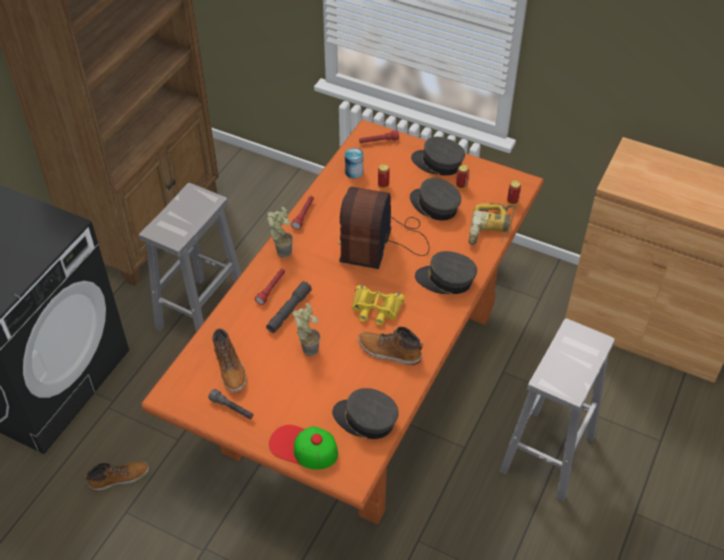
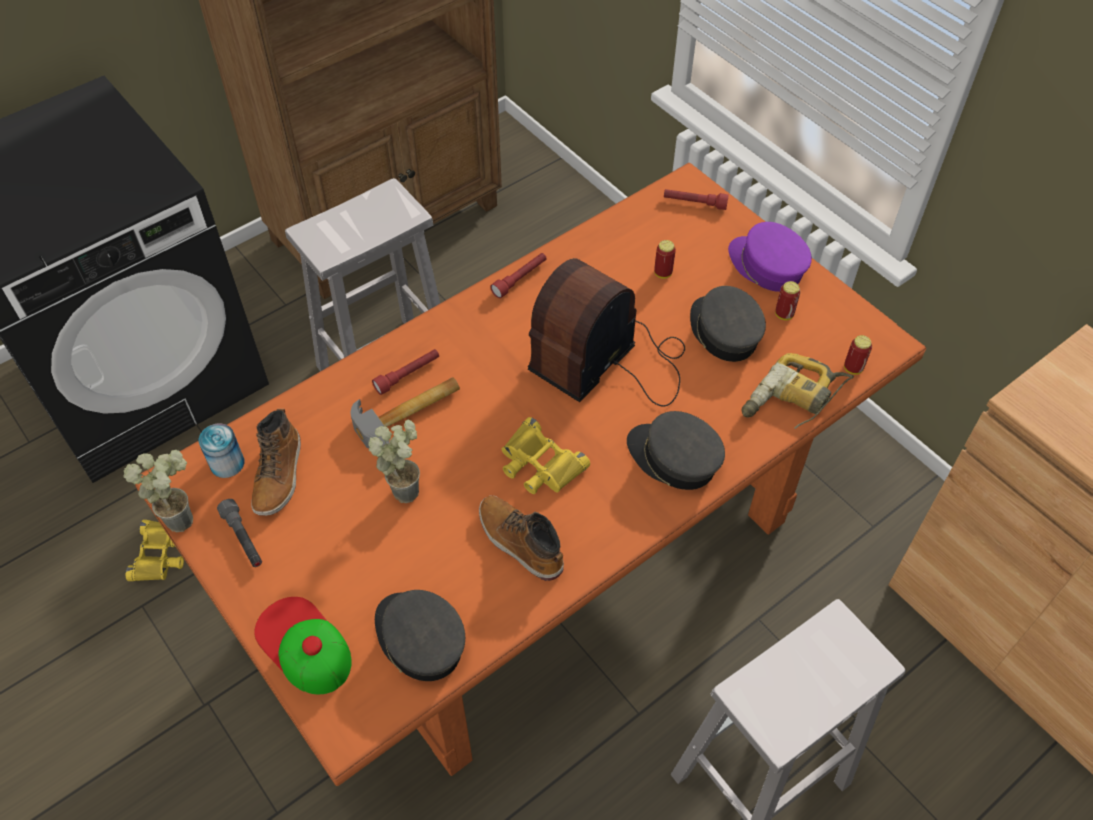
camera: 25 degrees right, 5 degrees up
(119, 478) = (161, 554): boot -> yellow binoculars
(282, 250) = (459, 321): potted plant -> potted plant (182, 514)
(289, 311) = (412, 418): grey flashlight -> hammer
(354, 172) = (631, 238): can -> can (227, 463)
(437, 163) = (766, 266): grey cap -> purple cap

